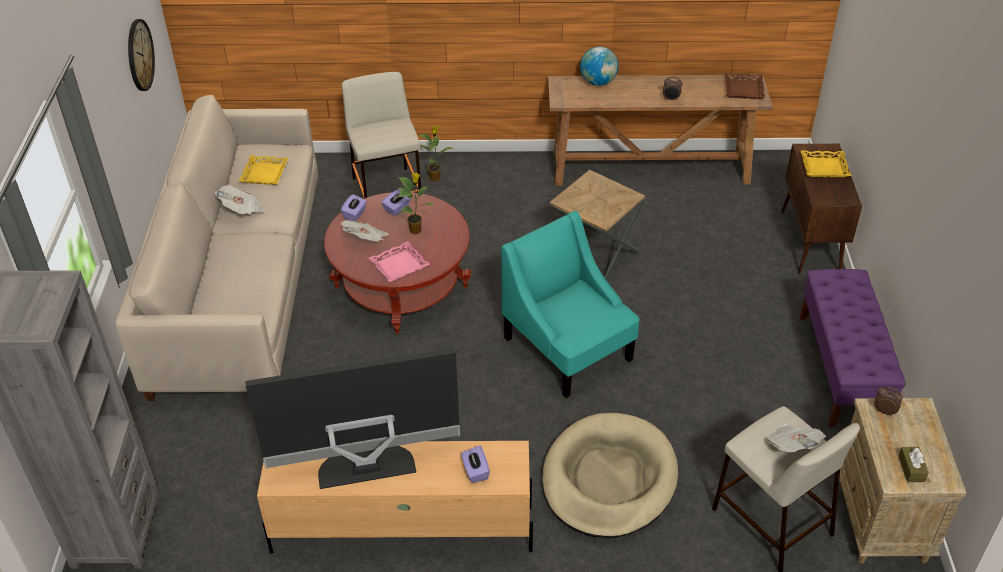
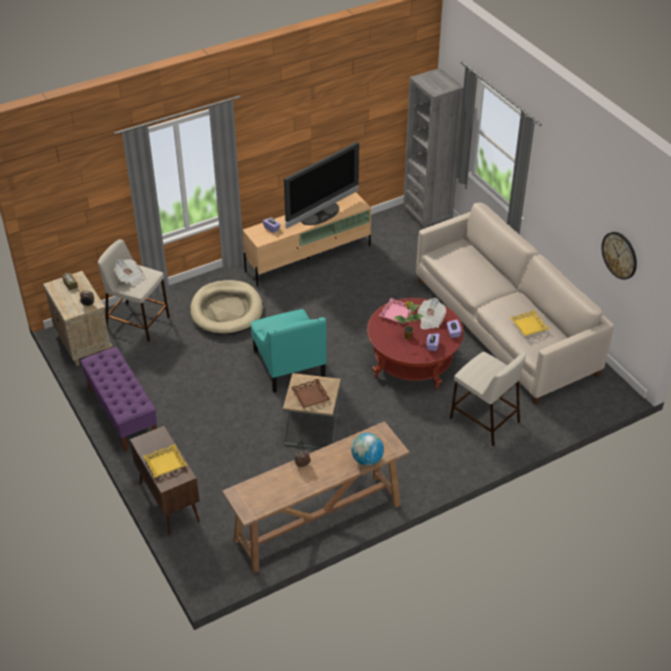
camera: 150 degrees right, 0 degrees up
(242, 210) = (512, 299): newspaper -> none
(435, 178) = (465, 446): potted plant -> none
(568, 349) = (288, 364): turquoise armchair -> turquoise armchair turned 45 degrees clockwise
(744, 89) = (251, 499): brown tray -> brown tray (310, 396)

